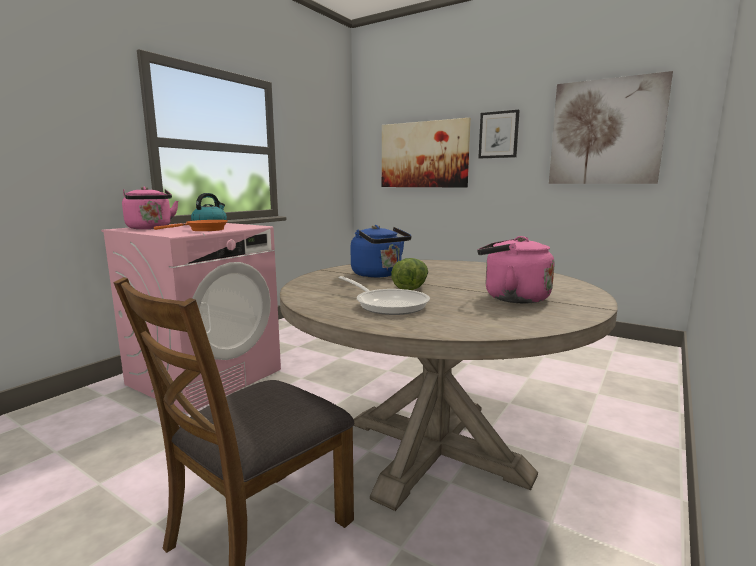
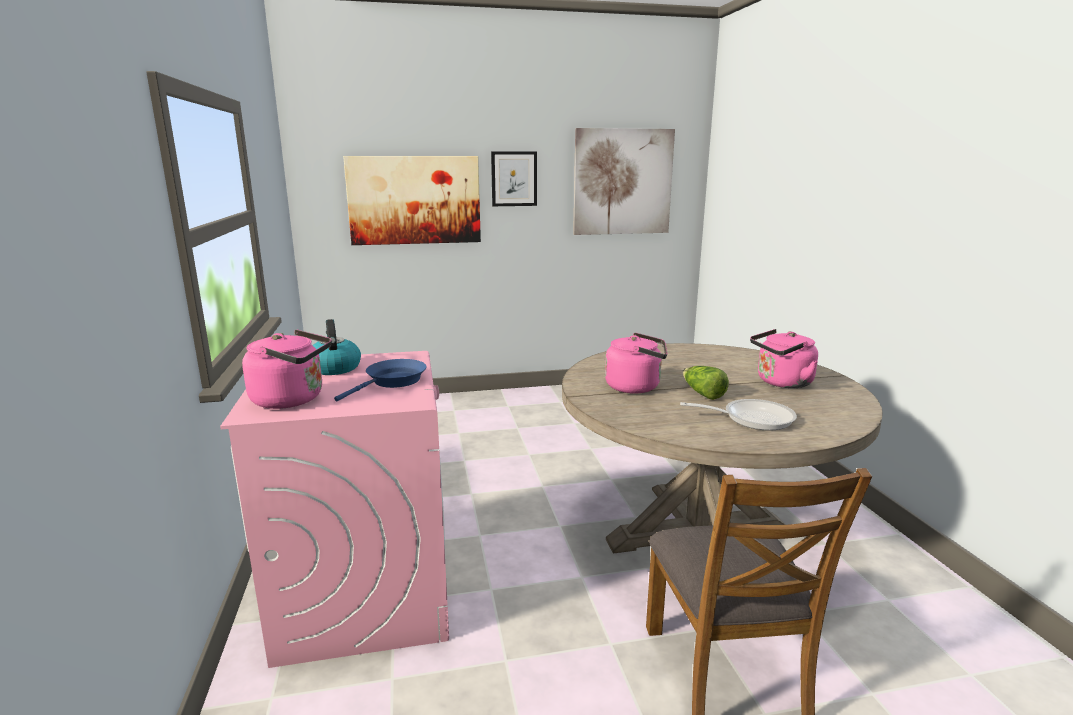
camera: 45 degrees left, 5 degrees up
(203, 230) = (393, 382): orange frying pan -> blue frying pan
(379, 275) = (636, 387): blue kettle -> pink kettle

